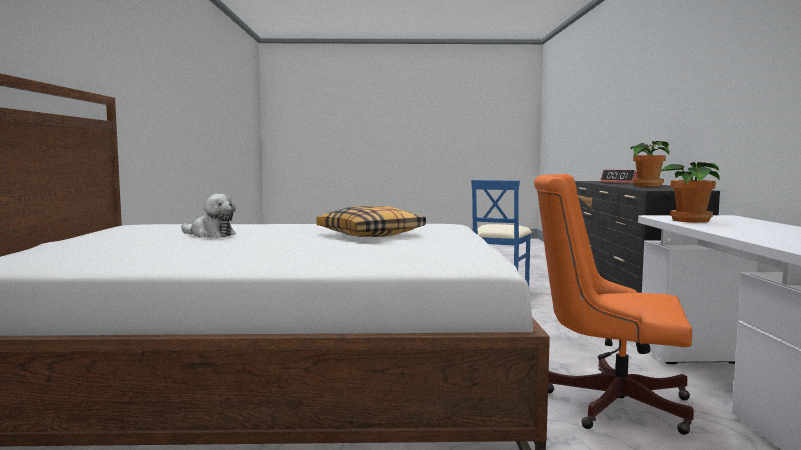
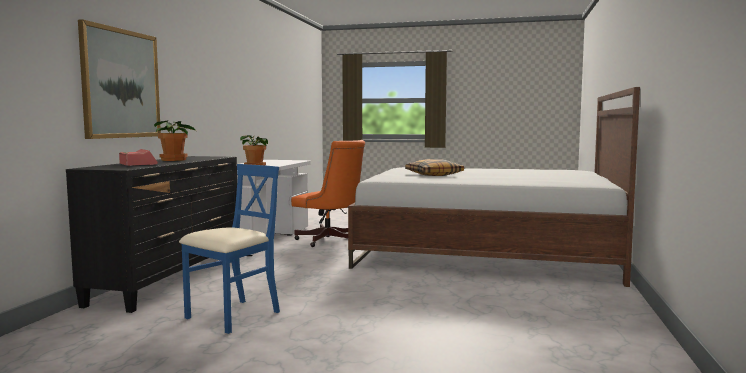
camera: 165 degrees left, 0 degrees up
(210, 235) = (523, 177): plush toy -> none
(671, 104) = (121, 84): none -> picture

